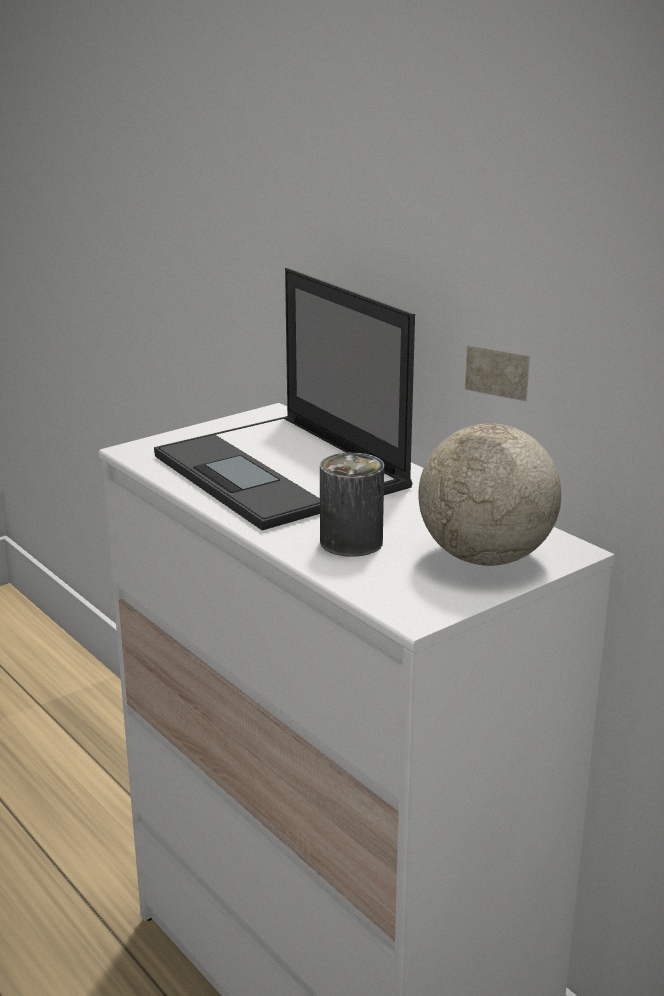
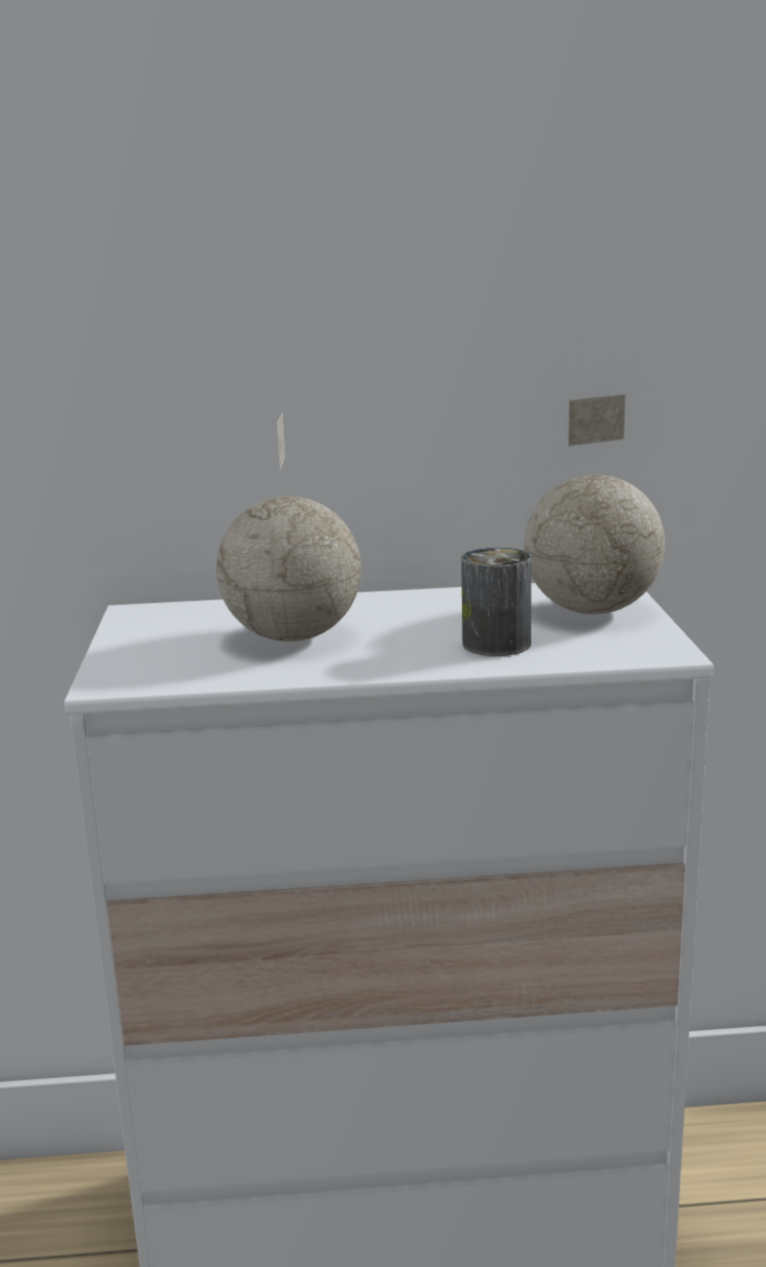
camera: 55 degrees left, 5 degrees down
(282, 472) = (294, 637): laptop -> globe

